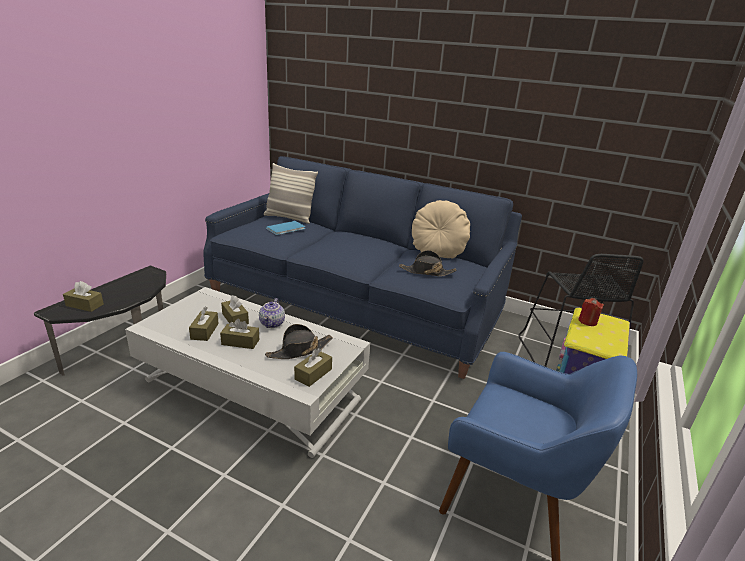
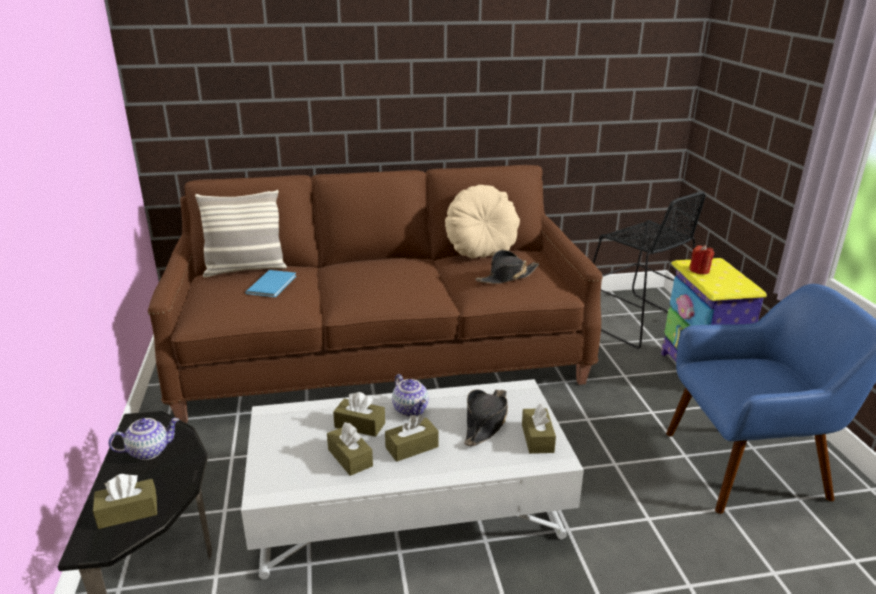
camera: 35 degrees left, 0 degrees up
(132, 284) = (149, 450): none -> teapot
(356, 304) = (382, 355): blue sofa -> brown sofa

